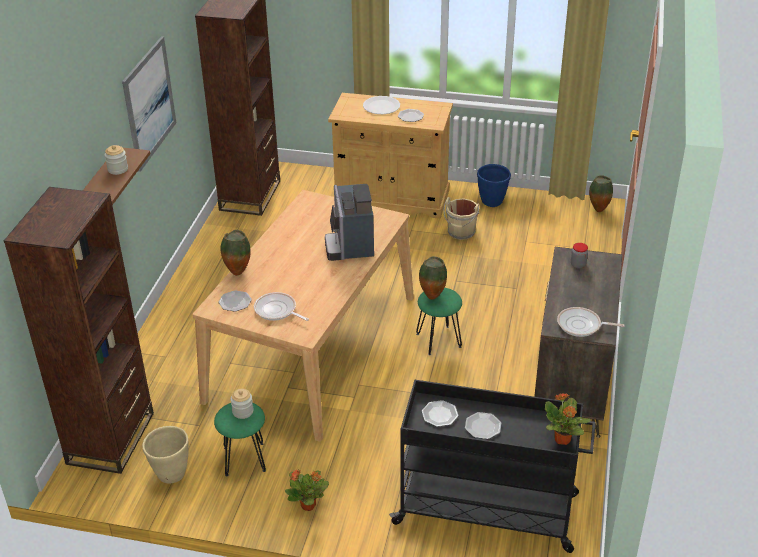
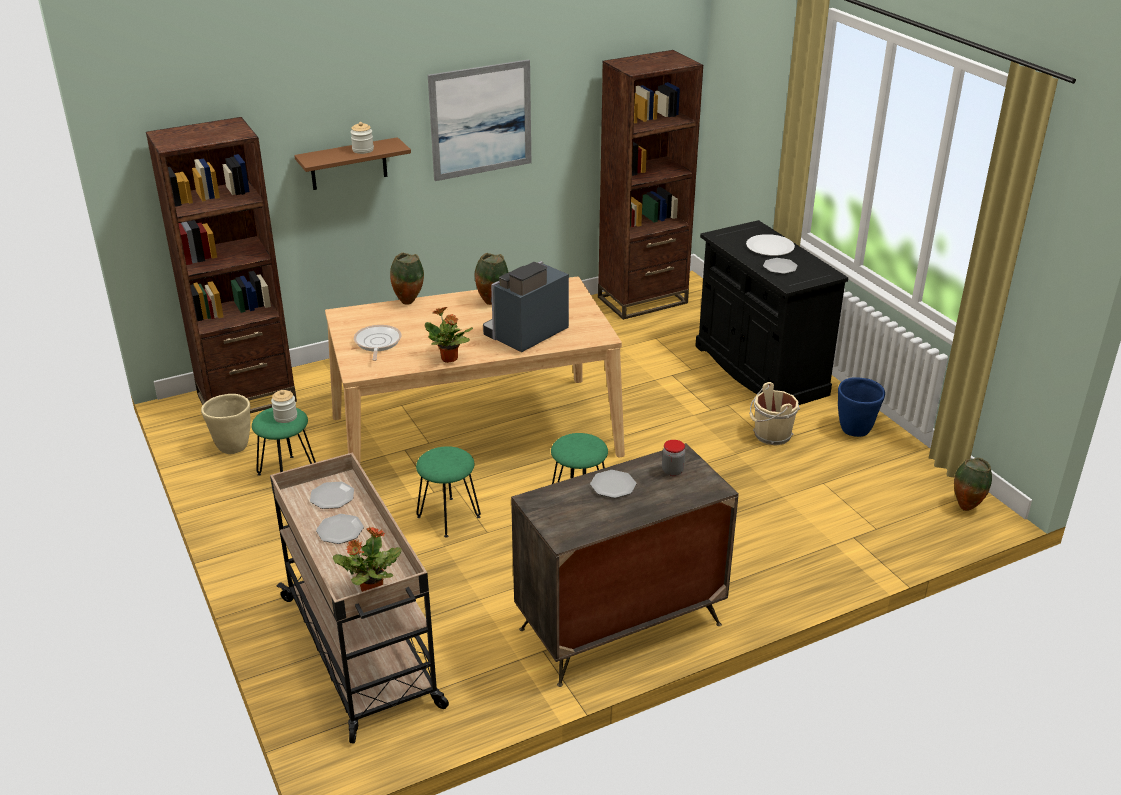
camera: 50 degrees right, 5 degrees down
(235, 302) = (364, 319): plate -> plate (612, 485)
(309, 505) = (263, 536): potted plant -> potted plant (449, 359)
(389, 404) = (448, 517): none -> green stool
(391, 198) = (760, 370): beige cabinet -> black cabinet
(432, 296) = (575, 439): vase -> vase (492, 302)
(488, 509) = (362, 653): black cart -> beige cart
(581, 325) = (561, 516): frying pan -> none

